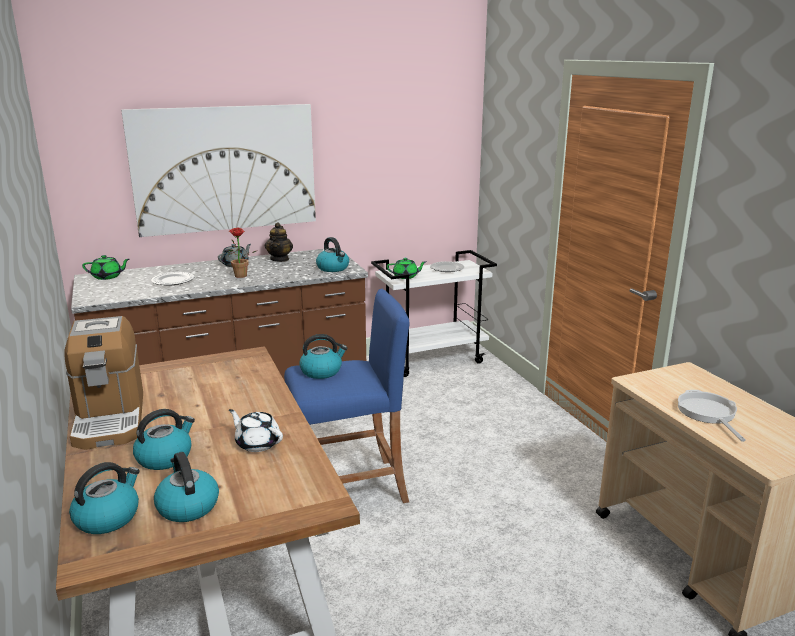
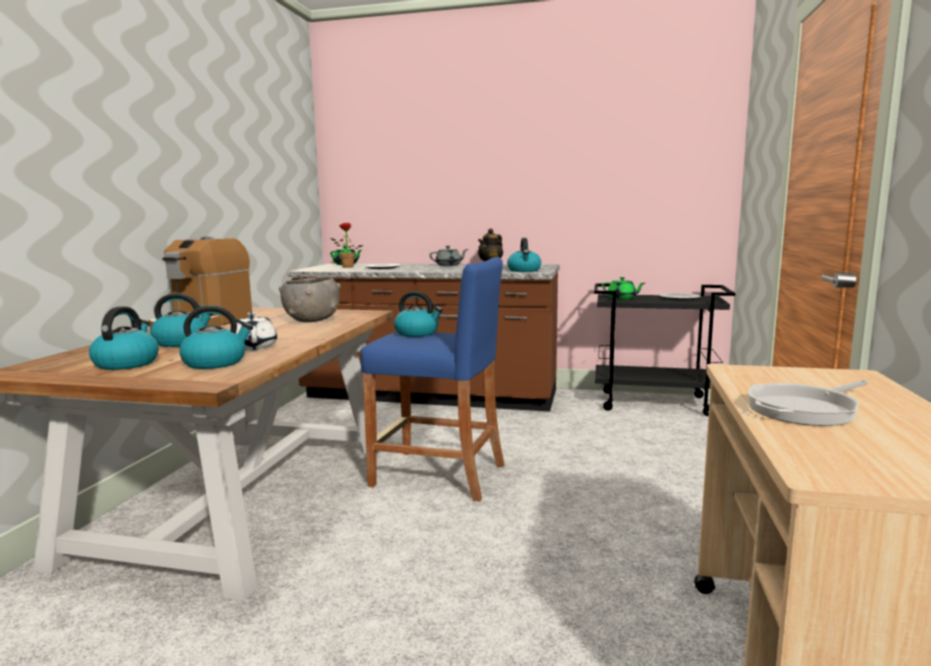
camera: 35 degrees right, 10 degrees down
(108, 517) = (76, 358): kettle -> kettle (216, 362)
(220, 383) = (311, 320): none -> grey bowl
(225, 169) = (456, 179): picture -> none
(240, 276) = (435, 269): potted plant -> potted plant (346, 267)
(432, 359) = (655, 403): white cart -> black cart
(707, 413) = (805, 409): frying pan -> frying pan turned 150 degrees counterclockwise

